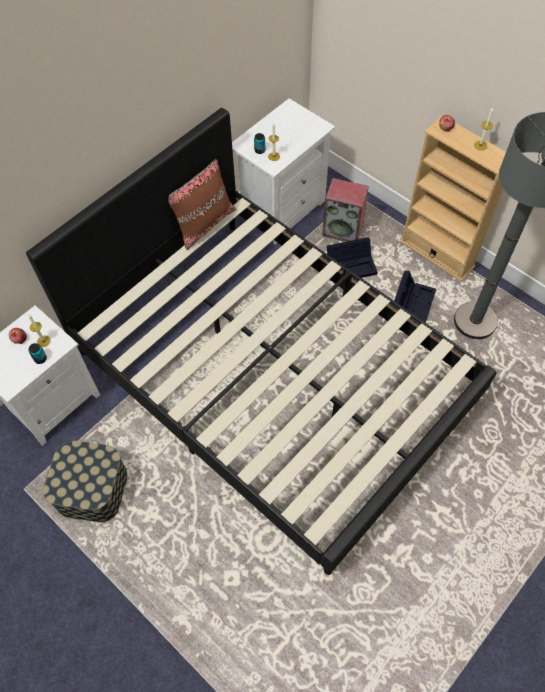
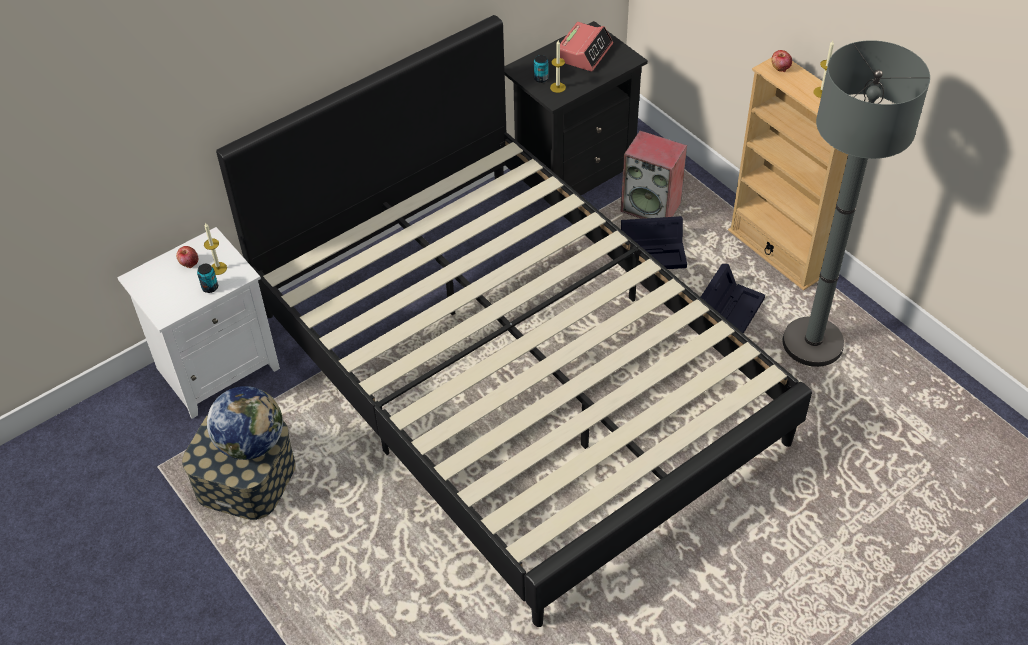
camera: 10 degrees right, 10 degrees down
(94, 470) = (251, 443): none -> globe
(204, 223) = (455, 166): brown pillow -> none
(281, 209) = (572, 172): white nightstand -> black nightstand
(287, 125) = (584, 52): none -> alarm clock

